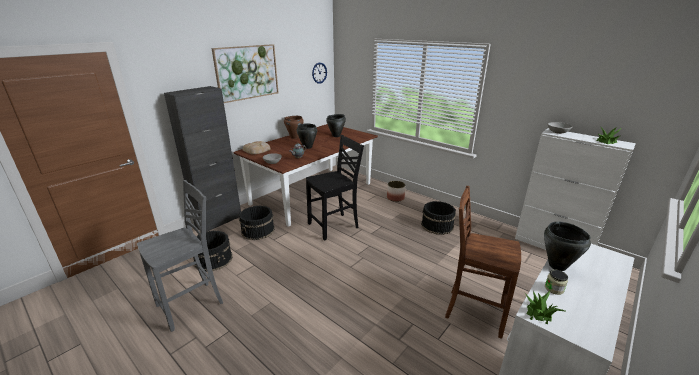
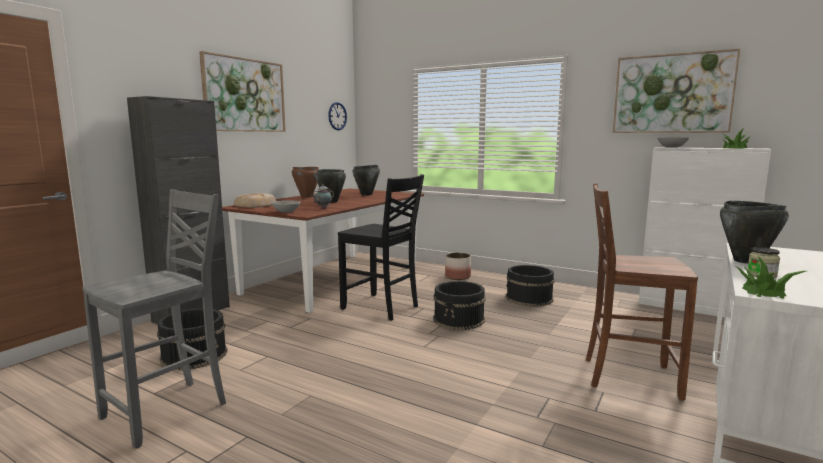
camera: 10 degrees left, 15 degrees down
(258, 231) = (262, 320): black bucket -> black bucket (459, 319)
(334, 226) = (381, 308): black chair -> black chair turned 75 degrees clockwise
(567, 87) = (672, 94): none -> picture

